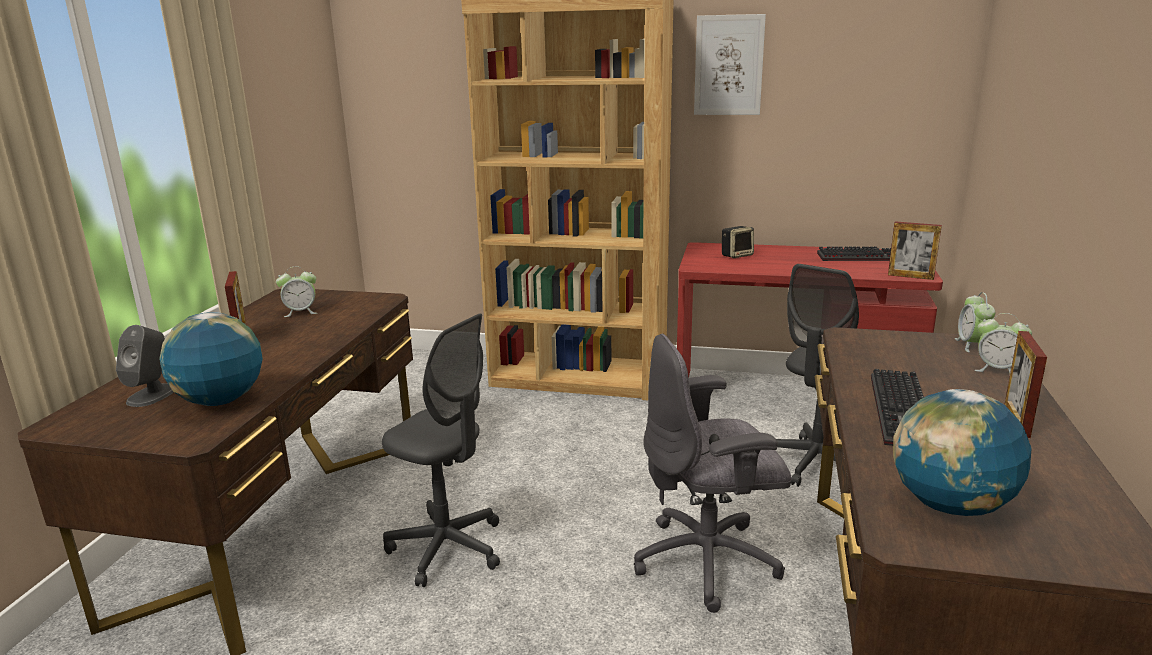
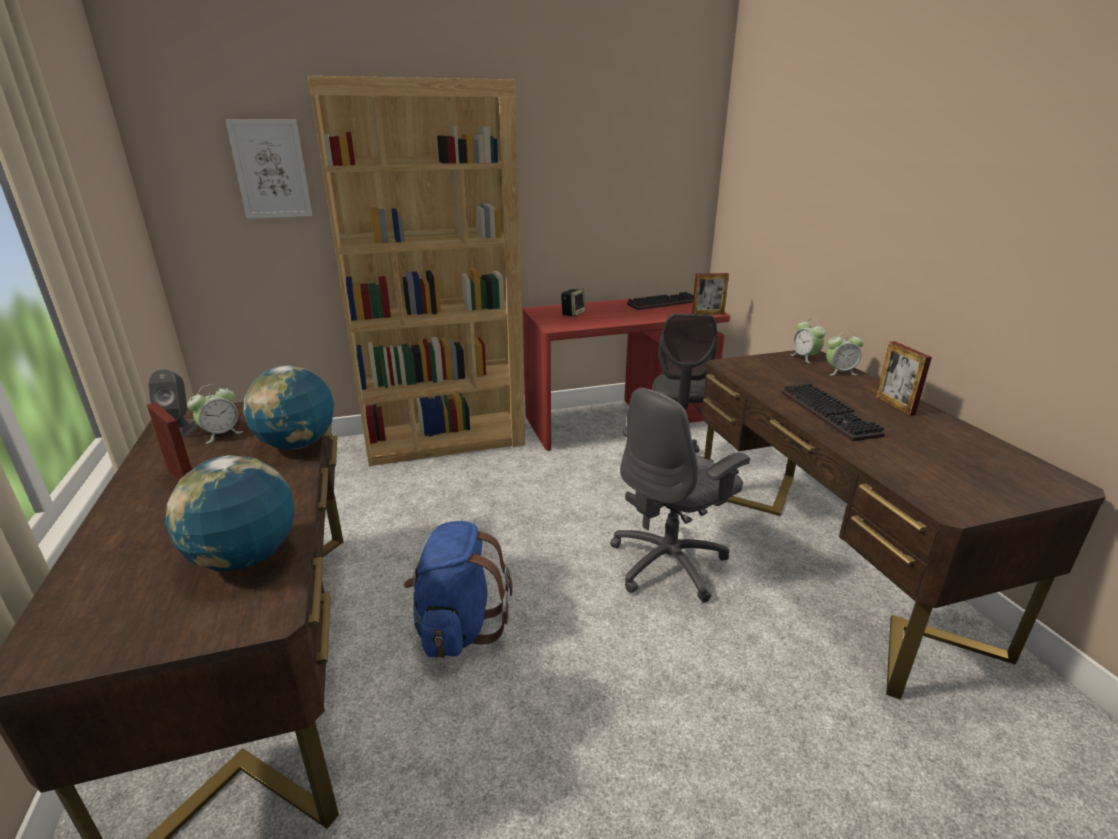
camera: 30 degrees left, 5 degrees up
(152, 395) = (138, 577): grey speaker -> grey speaker (180, 429)
(447, 548) = (458, 627): grey office chair -> blue backpack
(728, 65) = (545, 152): picture -> picture (271, 169)
(950, 505) = (940, 474): globe -> globe (297, 444)

